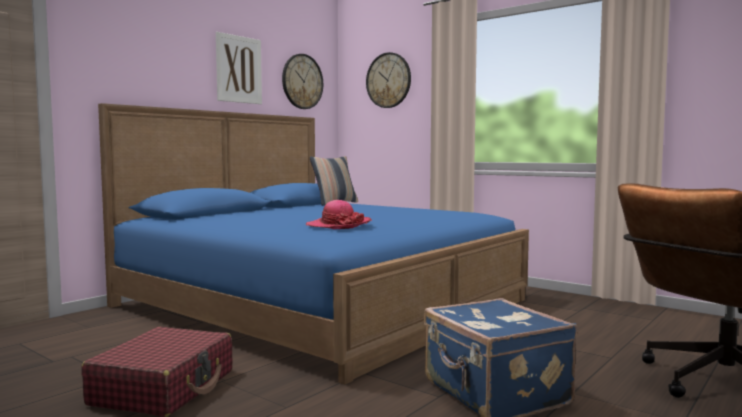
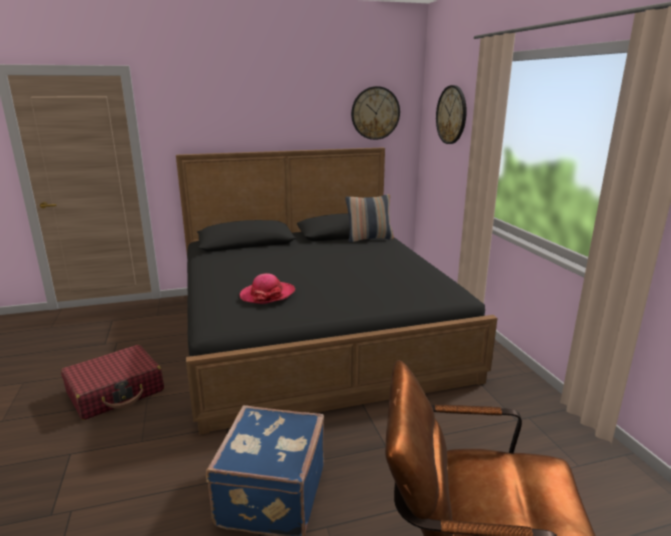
camera: 35 degrees right, 15 degrees up
(238, 69) = (303, 111): picture -> none
(320, 302) = (314, 331): blue bed -> black bed

